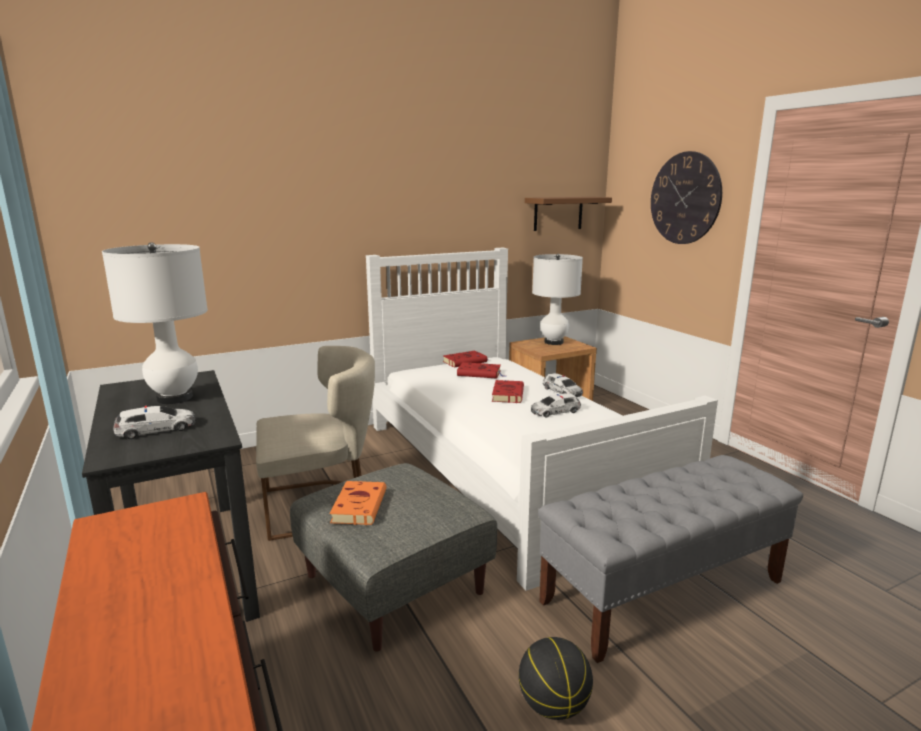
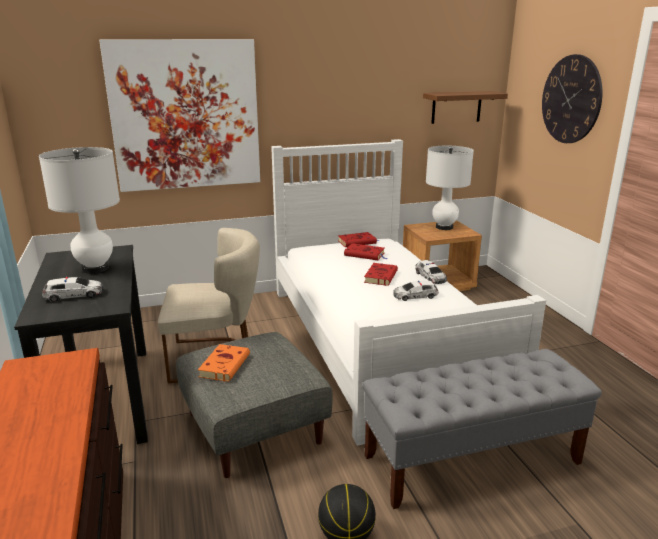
camera: 10 degrees right, 5 degrees up
(265, 220) = (186, 115): none -> picture

